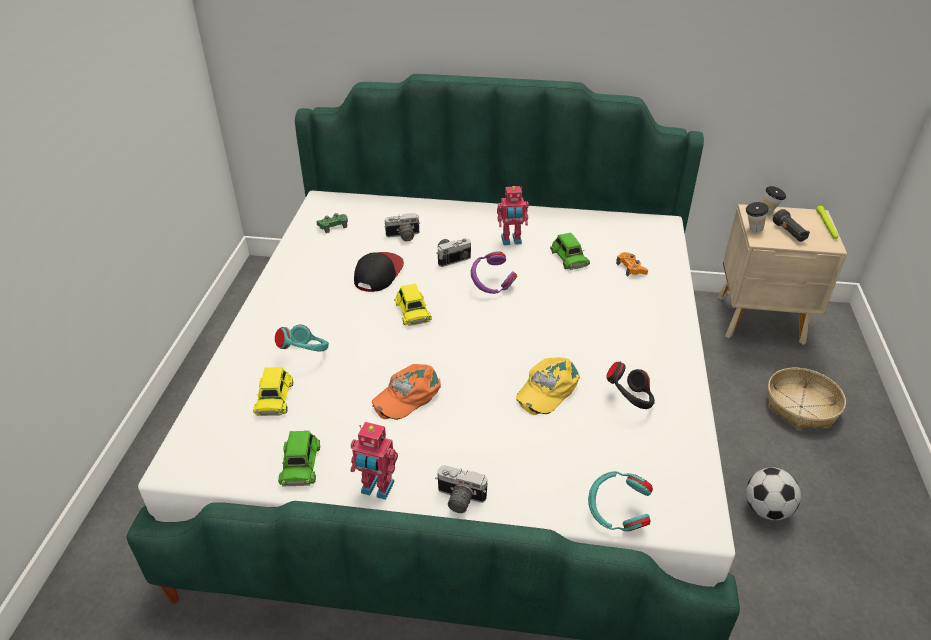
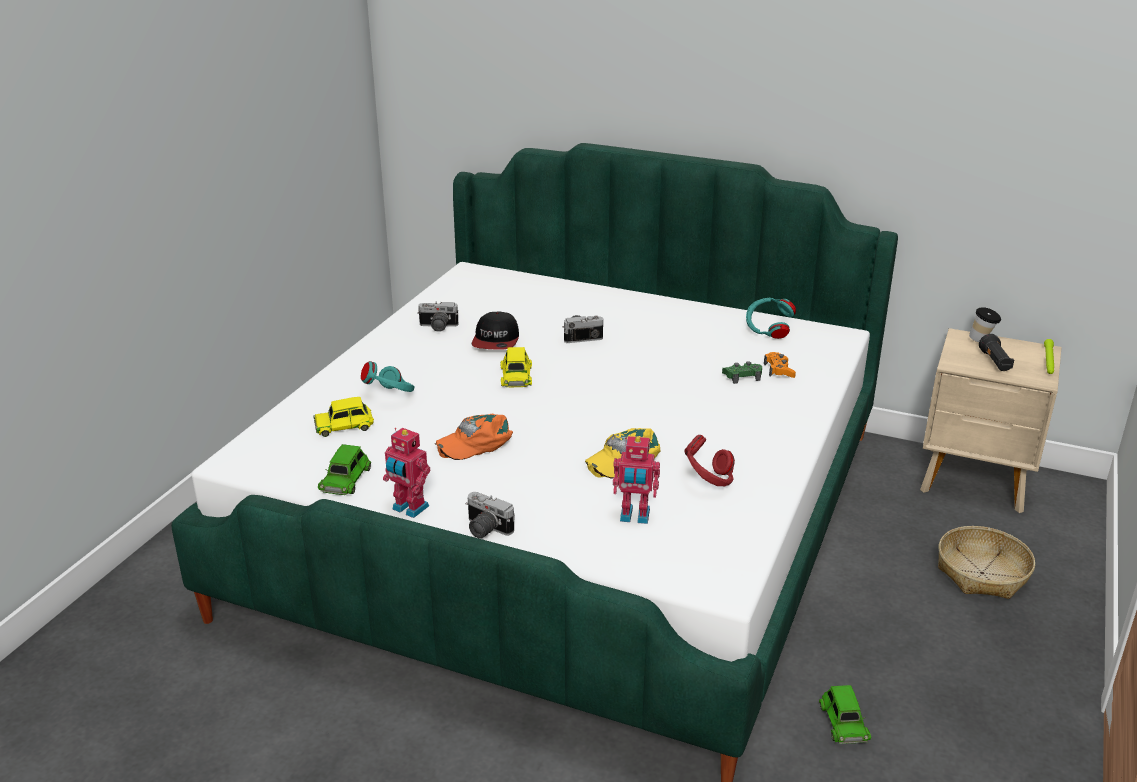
camera: 15 degrees right, 10 degrees down
(274, 397) = (344, 425): yellow toy car -> yellow toy car turned 60 degrees clockwise
(333, 226) = (469, 294): green game controller -> green game controller (742, 376)
(378, 273) = (496, 340): cap -> cap turned 150 degrees clockwise
(403, 236) = (539, 312): camera -> camera (437, 327)
(491, 286) = (612, 366): purple headphones -> none
(511, 241) = (655, 330): toy robot -> toy robot (634, 517)
(569, 257) = (712, 352): green toy car -> green toy car (843, 721)
(617, 514) = (639, 567): turquoise headphones -> turquoise headphones (768, 331)
(630, 400) = (708, 481): black headphones -> red headphones
(752, 229) = (949, 353): cup -> none
(766, 510) = (884, 662): football -> none

